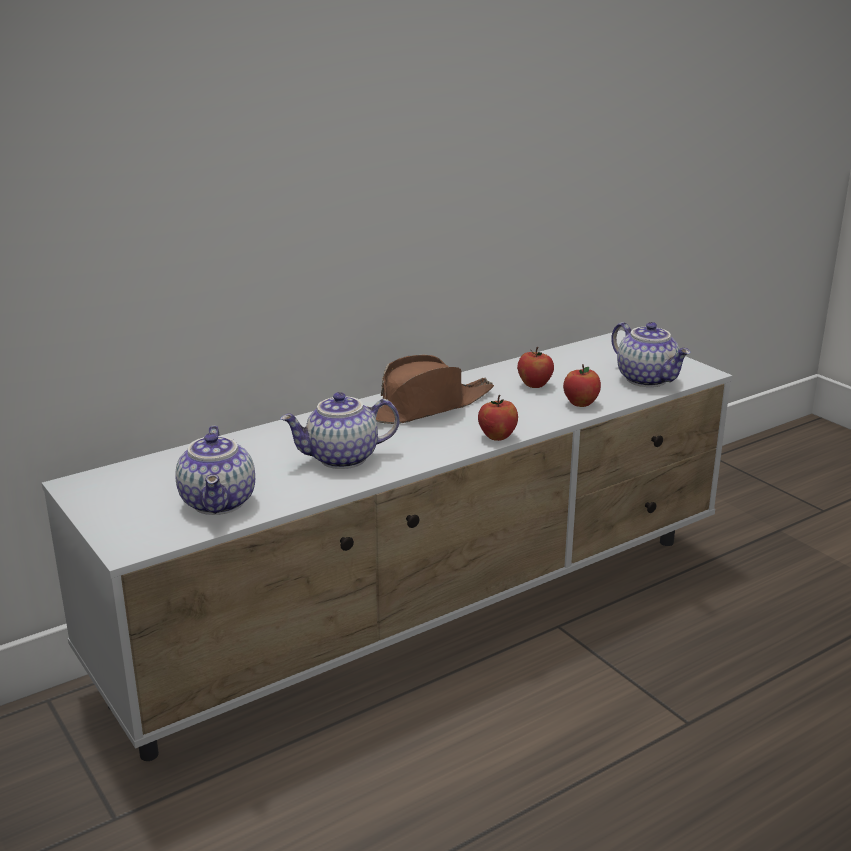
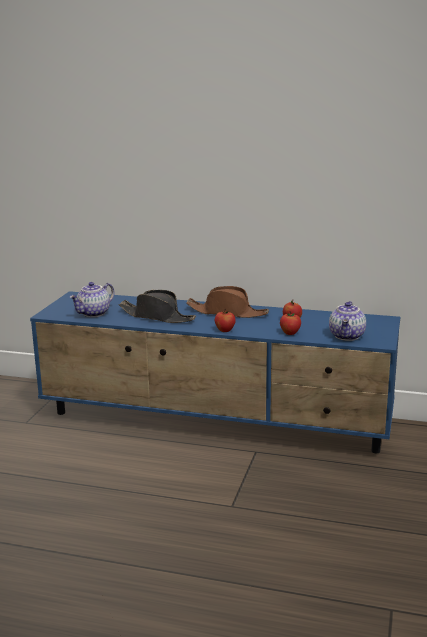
camera: 50 degrees right, 5 degrees down
(342, 459) = (157, 316): teapot -> black hat
(428, 614) = (217, 422): white tv stand -> blue tv stand

